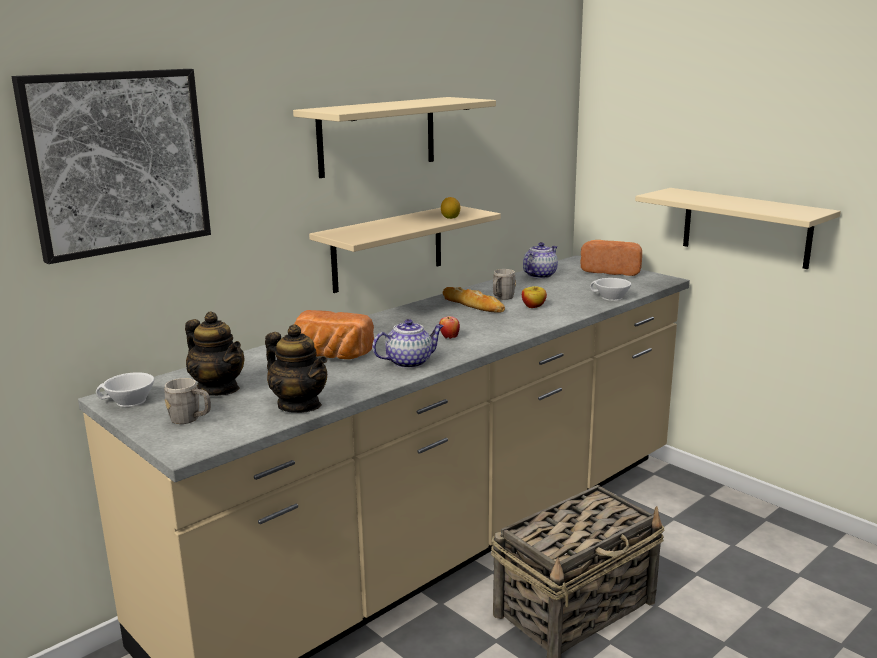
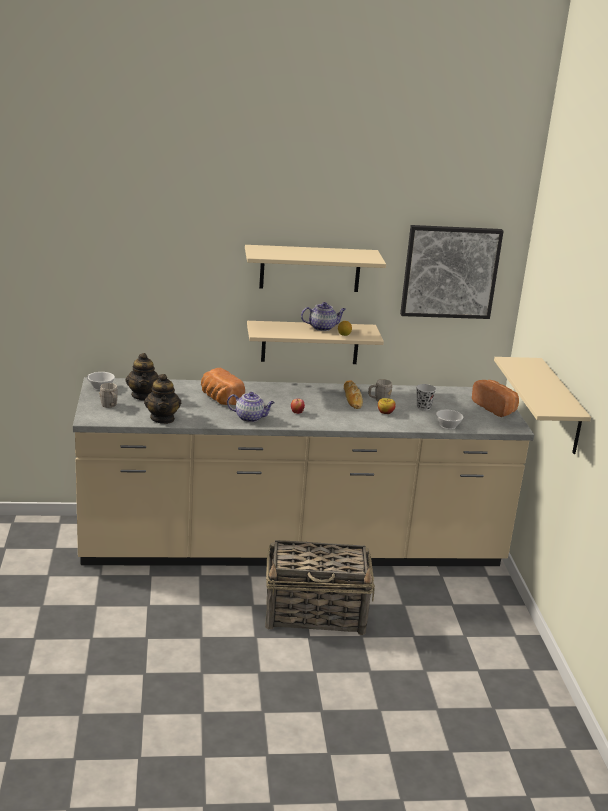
camera: 35 degrees right, 5 degrees up
(117, 162) = (127, 259): picture -> picture (450, 272)
(540, 275) = (439, 393): teapot -> teapot (322, 327)
(555, 290) = (423, 407): none -> black cup

